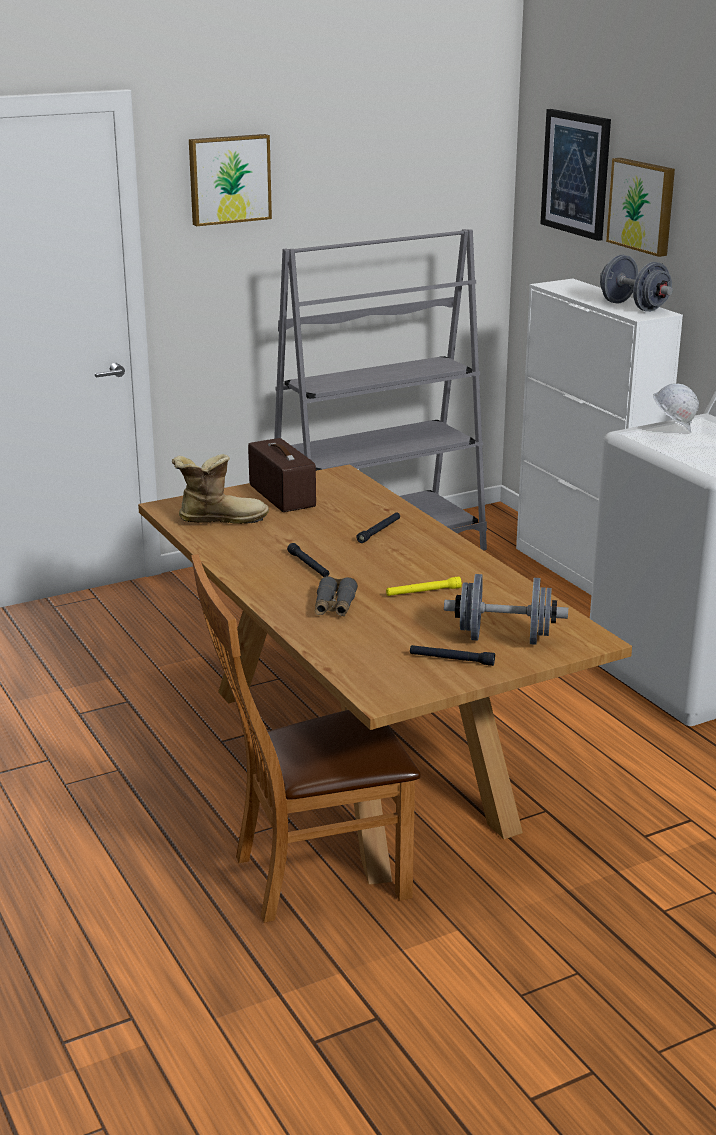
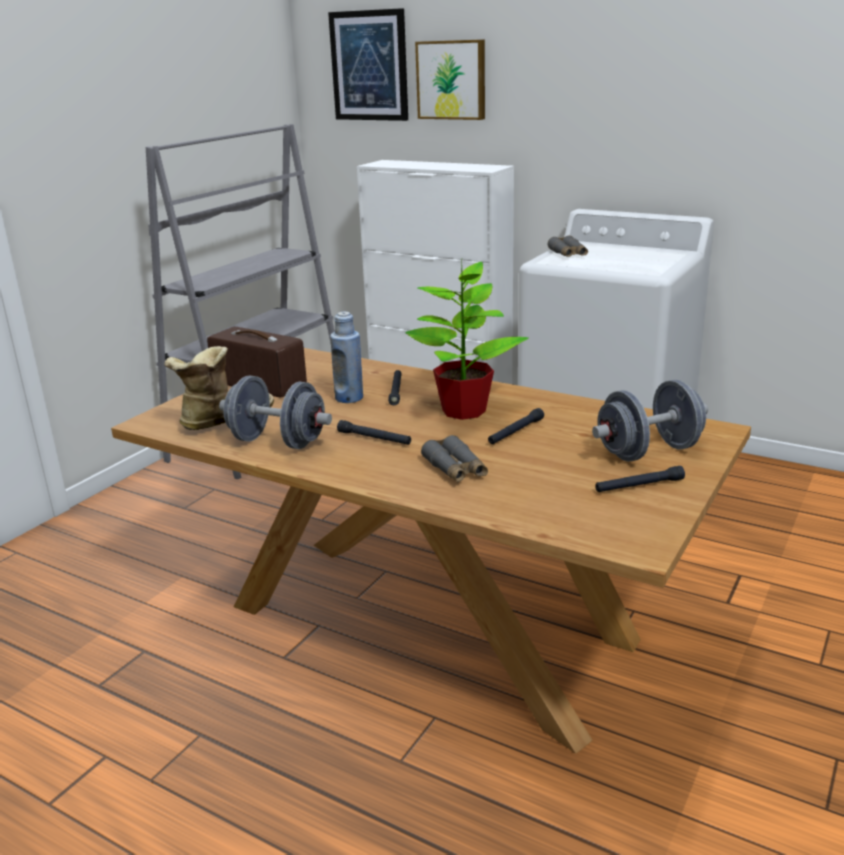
camera: 30 degrees left, 0 degrees up
(229, 179) = (66, 80): picture -> none
(309, 876) = (513, 770): brown chair -> none
(334, 527) = (349, 398): none -> blue bottle
(410, 562) = (464, 410): none -> potted plant
(423, 592) = (515, 432): yellow flashlight -> black flashlight
(633, 306) = (468, 166): grey dumbbell -> grey dumbbell (277, 442)
(672, 430) = (568, 254): white hard hat -> grey binoculars

